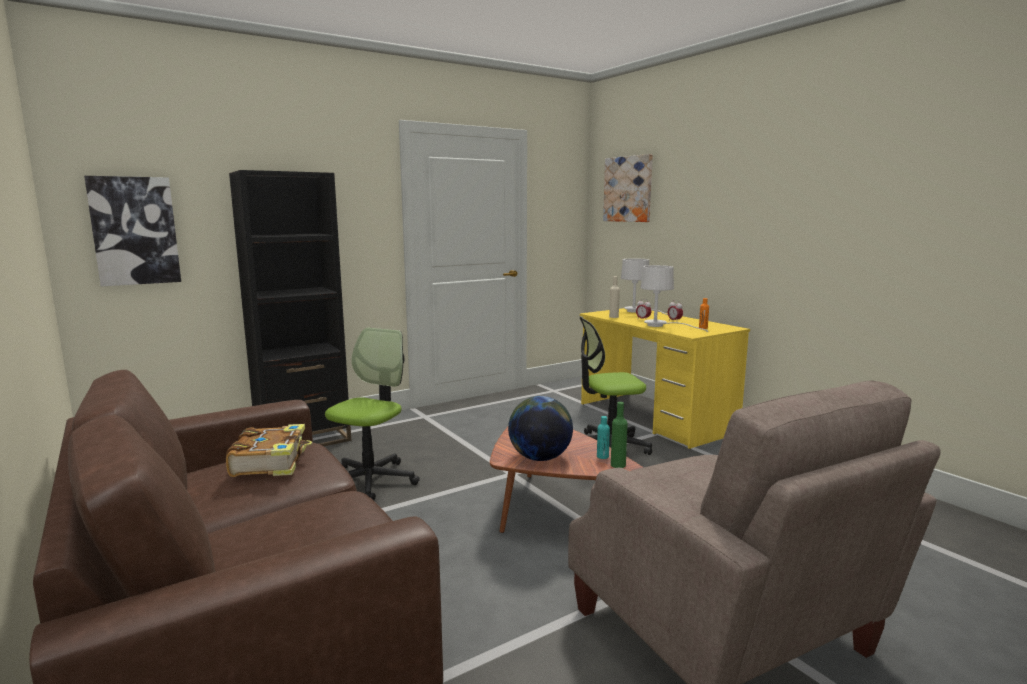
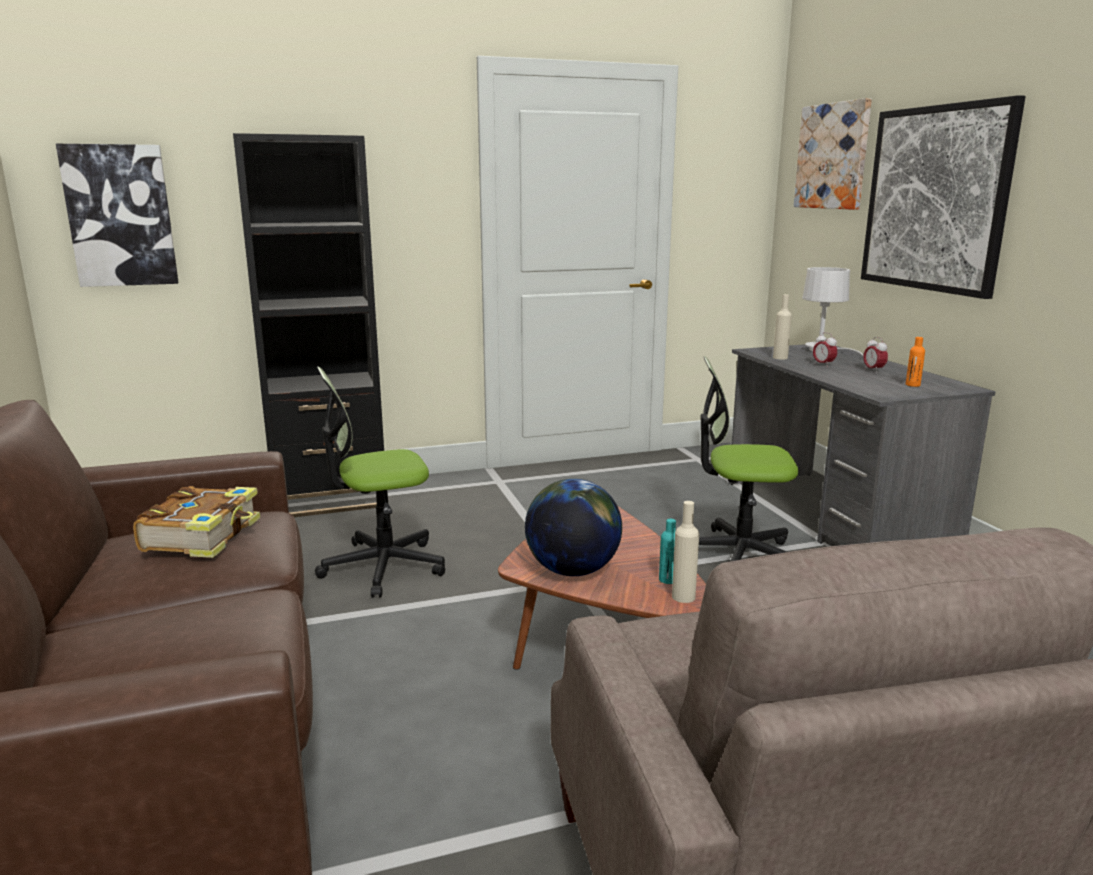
camera: 15 degrees right, 5 degrees up
(370, 480) = (382, 566): office chair -> office chair turned 150 degrees counterclockwise
(618, 465) = (683, 597): green bottle -> beige bottle
(655, 418) = (833, 517): yellow desk -> grey desk
(661, 326) = (845, 377): white table lamp -> none
(700, 215) = (935, 199): none -> picture

